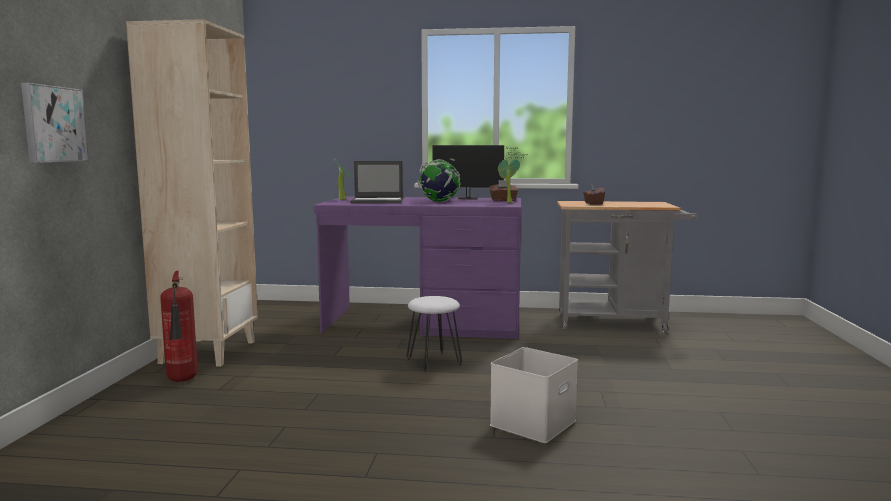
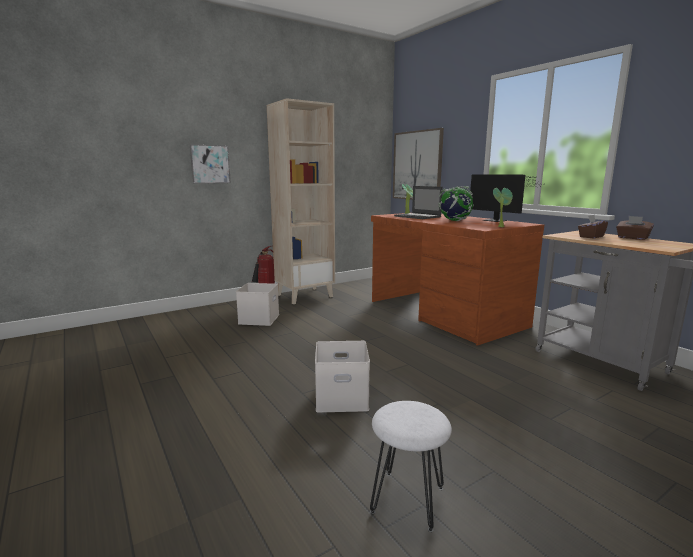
camera: 50 degrees right, 5 degrees up
(221, 398) = (258, 319): none -> white storage box
(305, 134) = (417, 165): none -> picture
(425, 322) = (444, 313): purple desk -> brown desk
(433, 362) = (385, 338): white stool -> white stool (407, 499)
(503, 200) = (509, 225): brown tissue box -> brown tissue box (632, 238)

